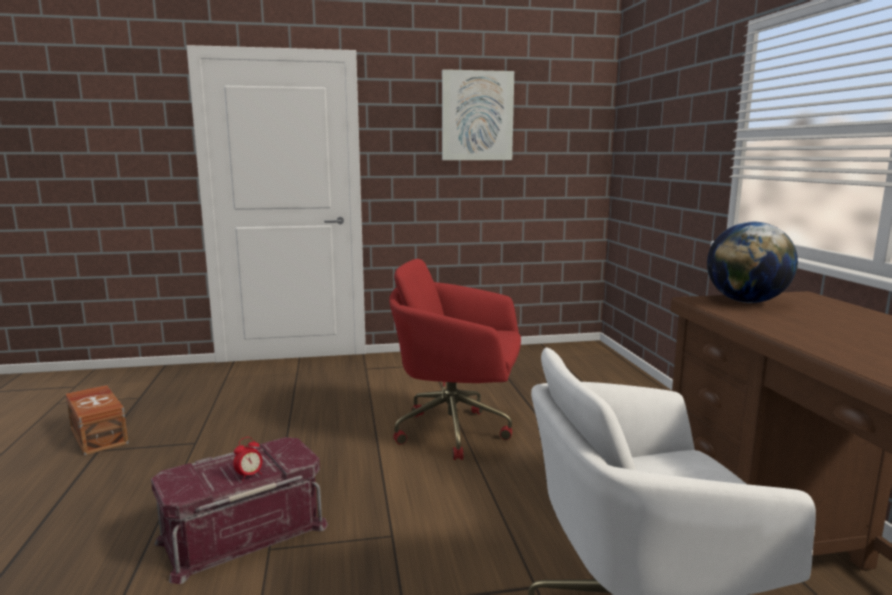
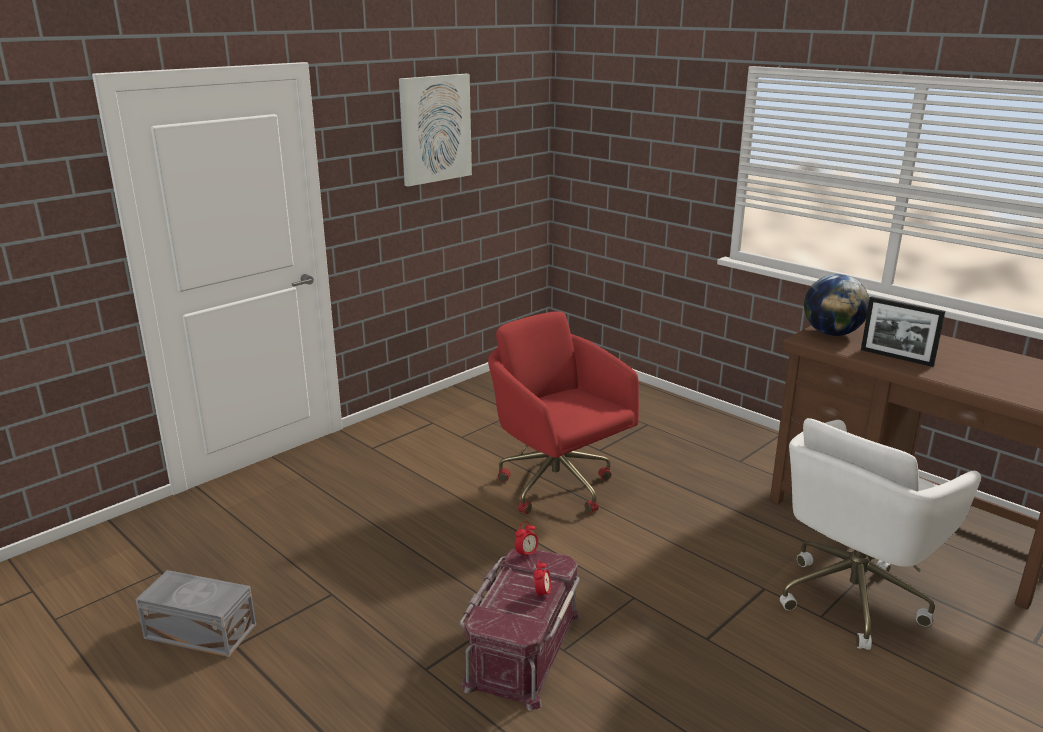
camera: 35 degrees left, 10 degrees up
(99, 434) = (200, 630): brown storage box -> grey storage box
(289, 443) = (526, 554): none -> alarm clock
(457, 433) = (559, 490): red office chair -> red office chair turned 75 degrees clockwise
(795, 328) = (896, 357): none -> picture frame

